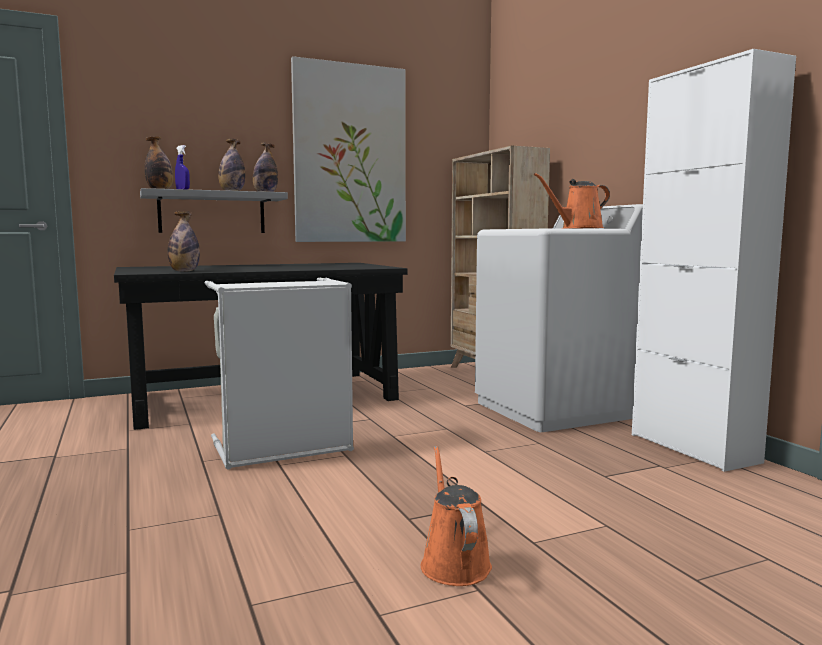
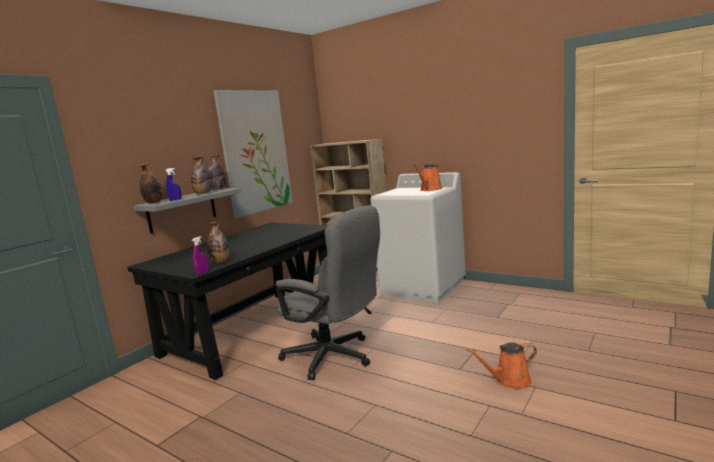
camera: 30 degrees left, 5 degrees up
(138, 273) = (202, 272): none -> purple spray bottle
(283, 450) = (335, 357): grey laundry basket -> grey office chair
(453, 563) = (509, 380): orange watering can -> orange watering can turned 60 degrees counterclockwise
(693, 448) = (506, 290): white cabinet -> none

